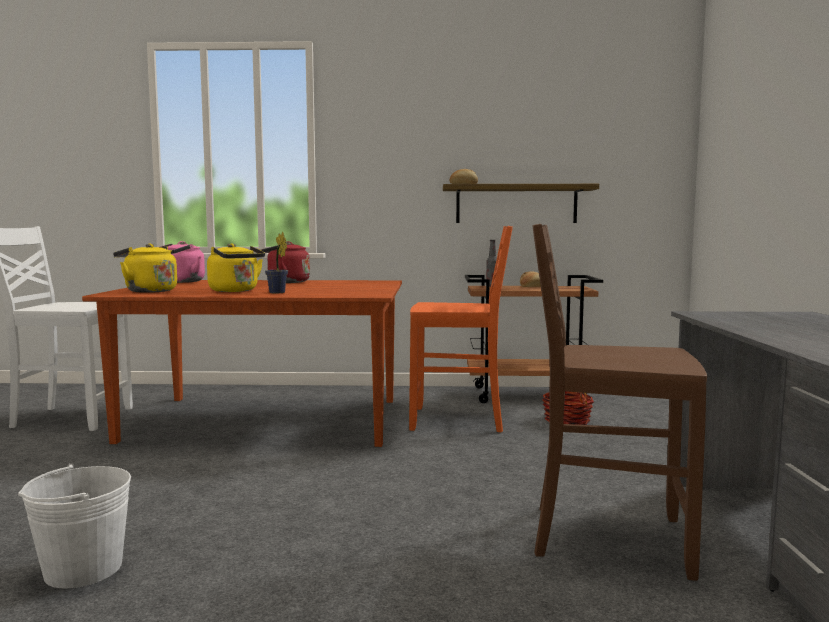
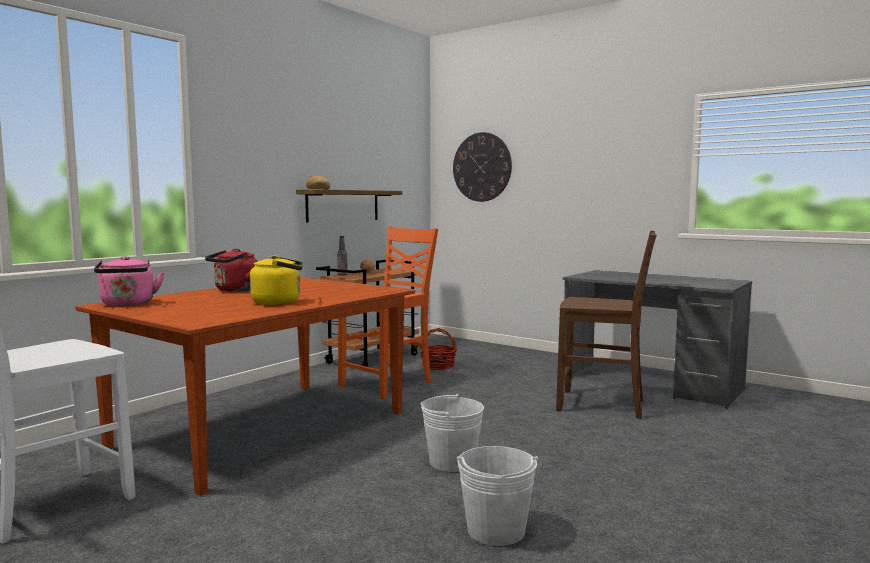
camera: 55 degrees left, 0 degrees up
(148, 291) = (206, 315): yellow kettle -> none
(261, 502) = (452, 462): none -> white bucket
(278, 292) = (325, 298): potted plant -> none
(605, 537) = (602, 405): brown chair -> brown chair turned 120 degrees counterclockwise
(736, 140) = (482, 167): none -> wall clock

